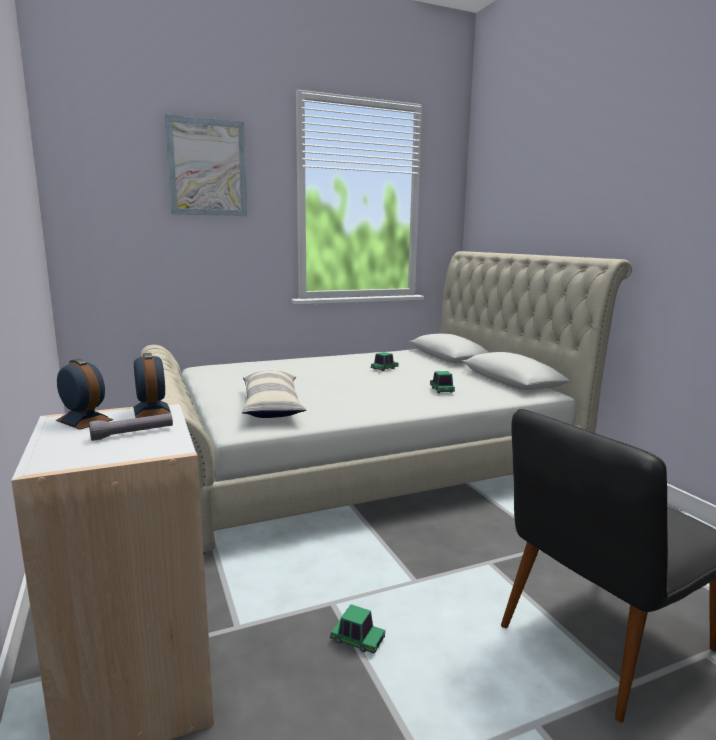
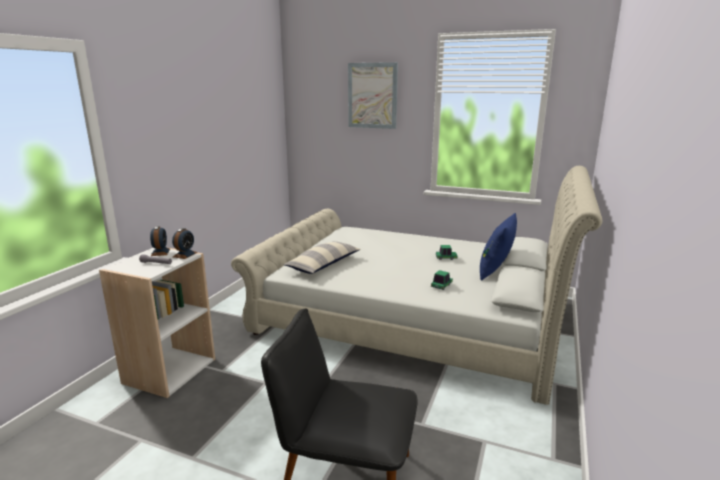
camera: 45 degrees right, 5 degrees up
(357, 640) = (248, 402): toy car -> none
(450, 369) = (495, 271): none -> blue pillow

